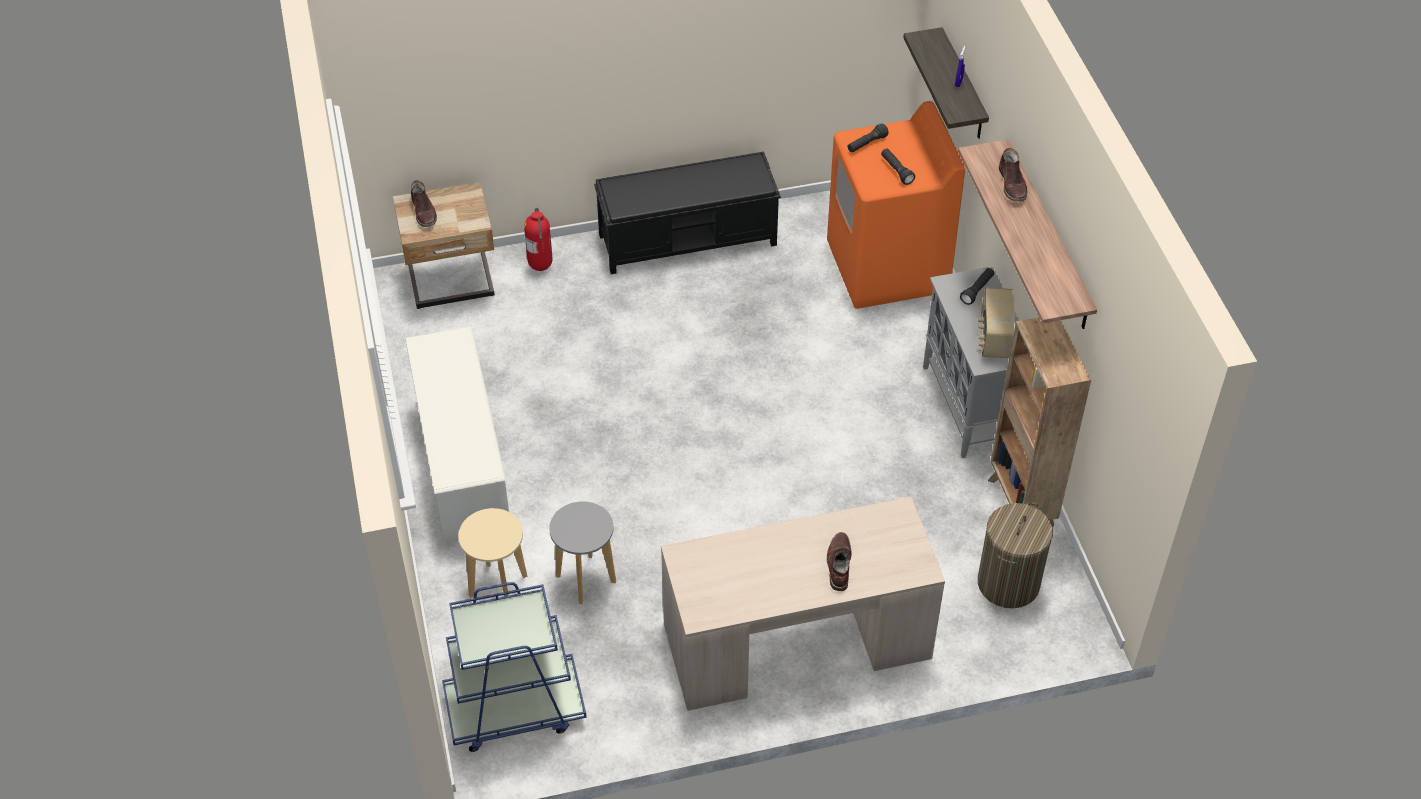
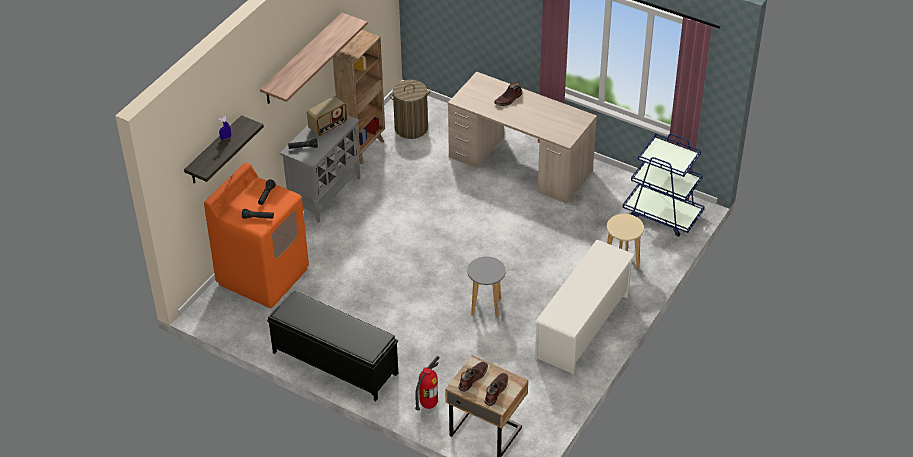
camera: 135 degrees left, 5 degrees down
(585, 579) = (580, 241): grey stool -> grey stool (486, 306)
(1012, 184) = (291, 71): brown boot -> brown boot (472, 378)

